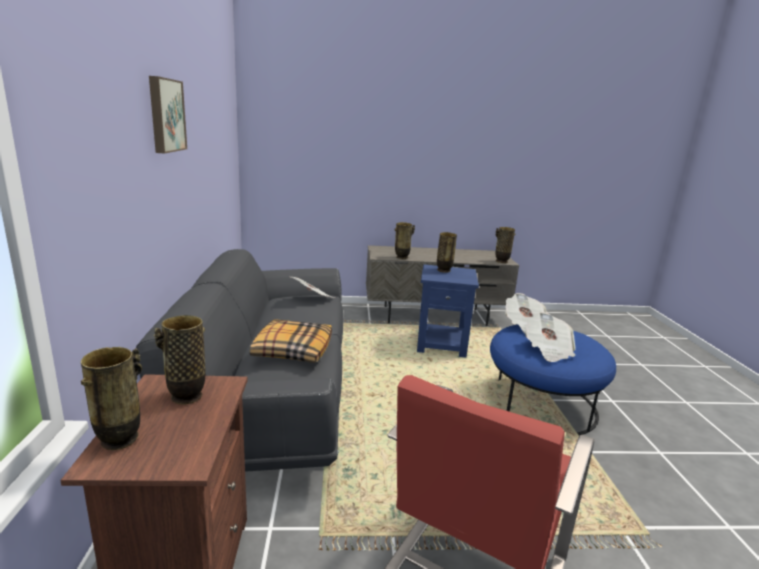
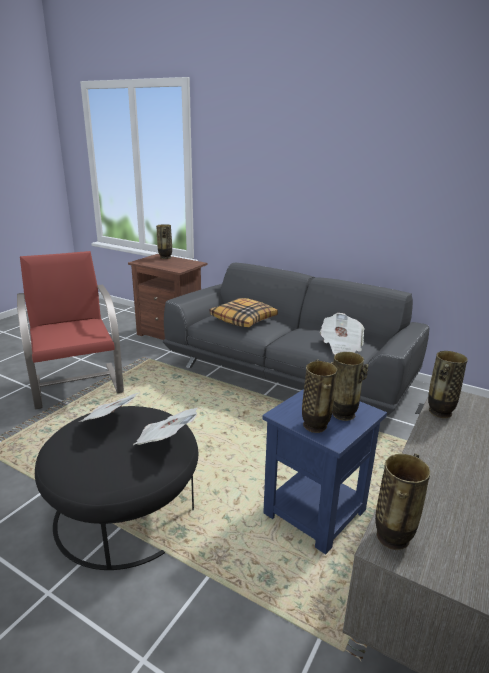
camera: 125 degrees right, 5 degrees up
(165, 115) = (318, 152): picture -> none
(186, 397) = (178, 265): vase -> vase (315, 426)
(541, 403) = (125, 512): blue ottoman -> black ottoman

